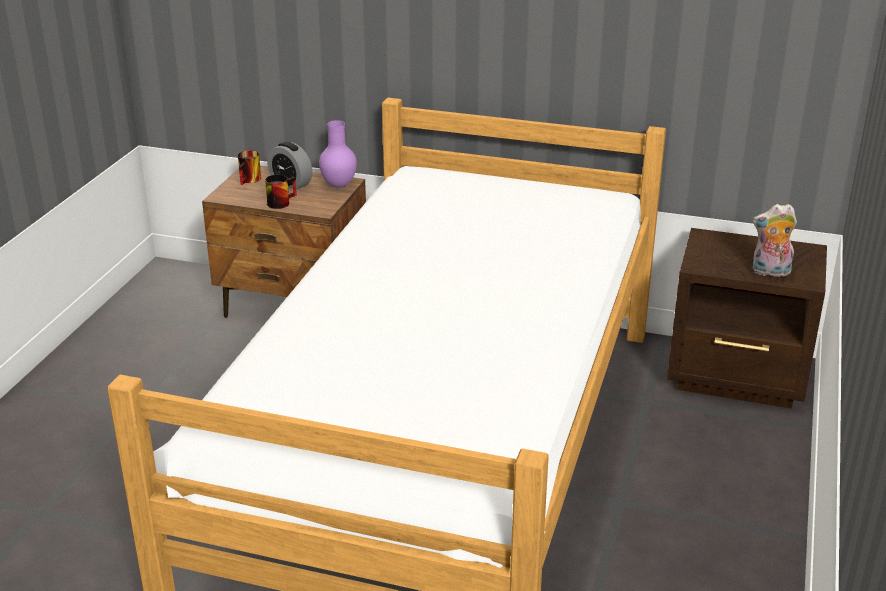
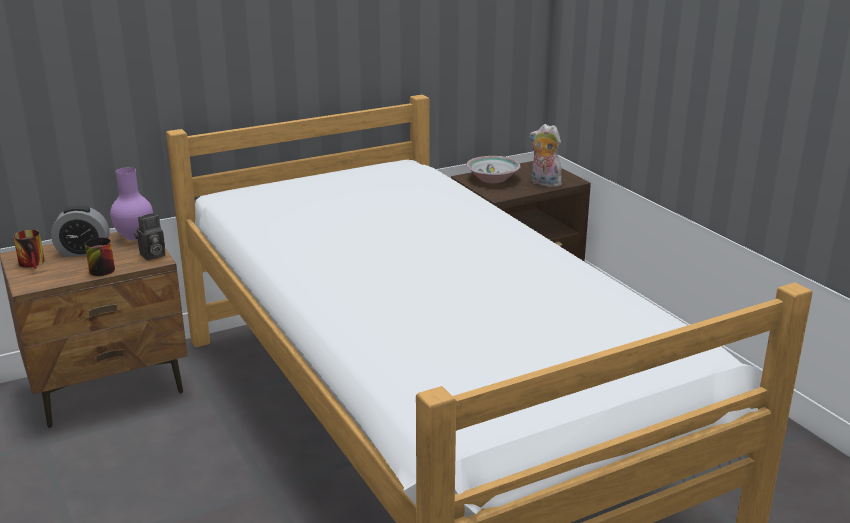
camera: 45 degrees left, 5 degrees down
(325, 205) = (152, 256): none -> camera
(726, 246) = (492, 179): none -> bowl
(770, 272) = (544, 183): plush toy -> plush toy turned 75 degrees clockwise

